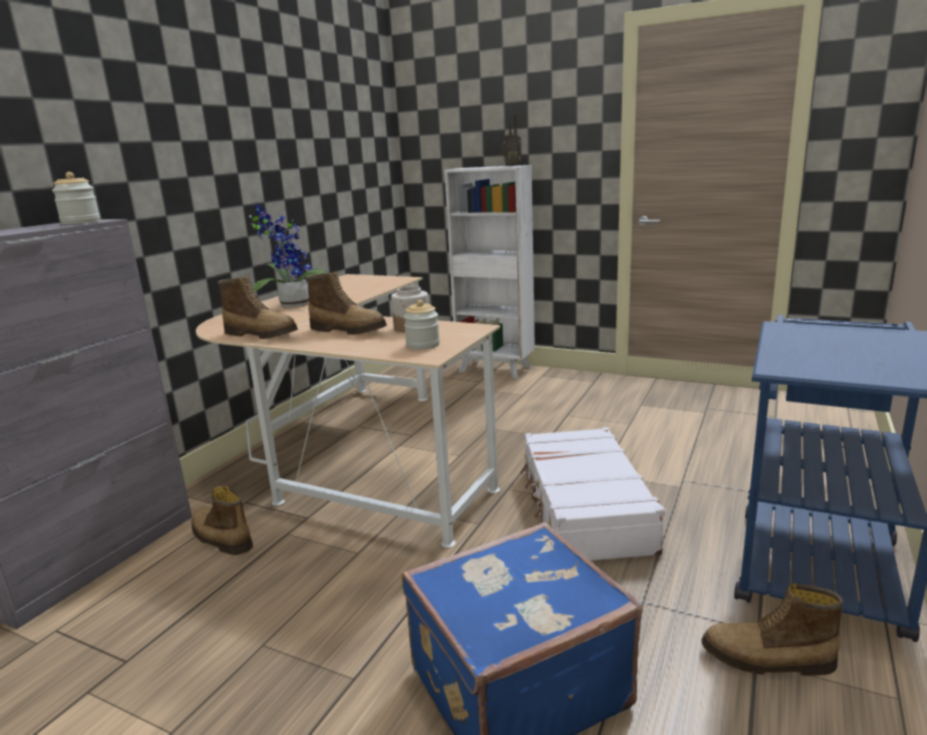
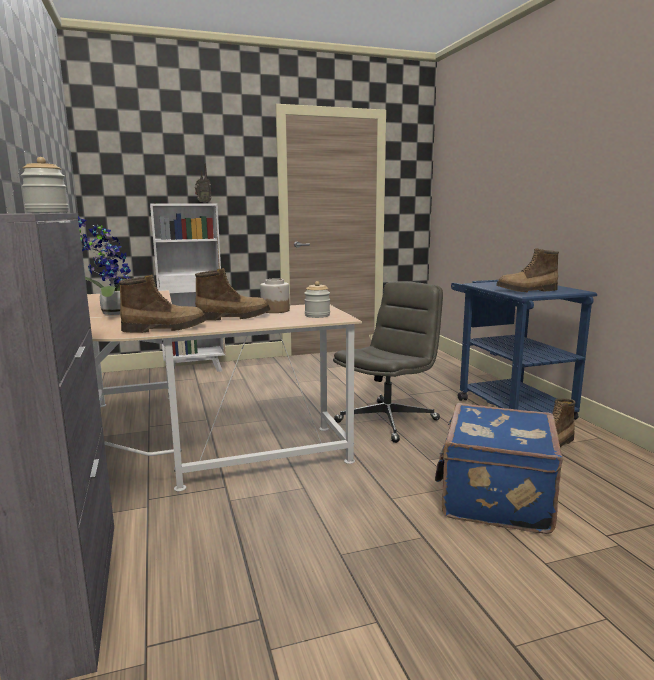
camera: 45 degrees left, 5 degrees down
(220, 539) = (177, 526): boot -> boot (527, 291)
(583, 509) = (387, 420): white suitcase -> grey office chair

